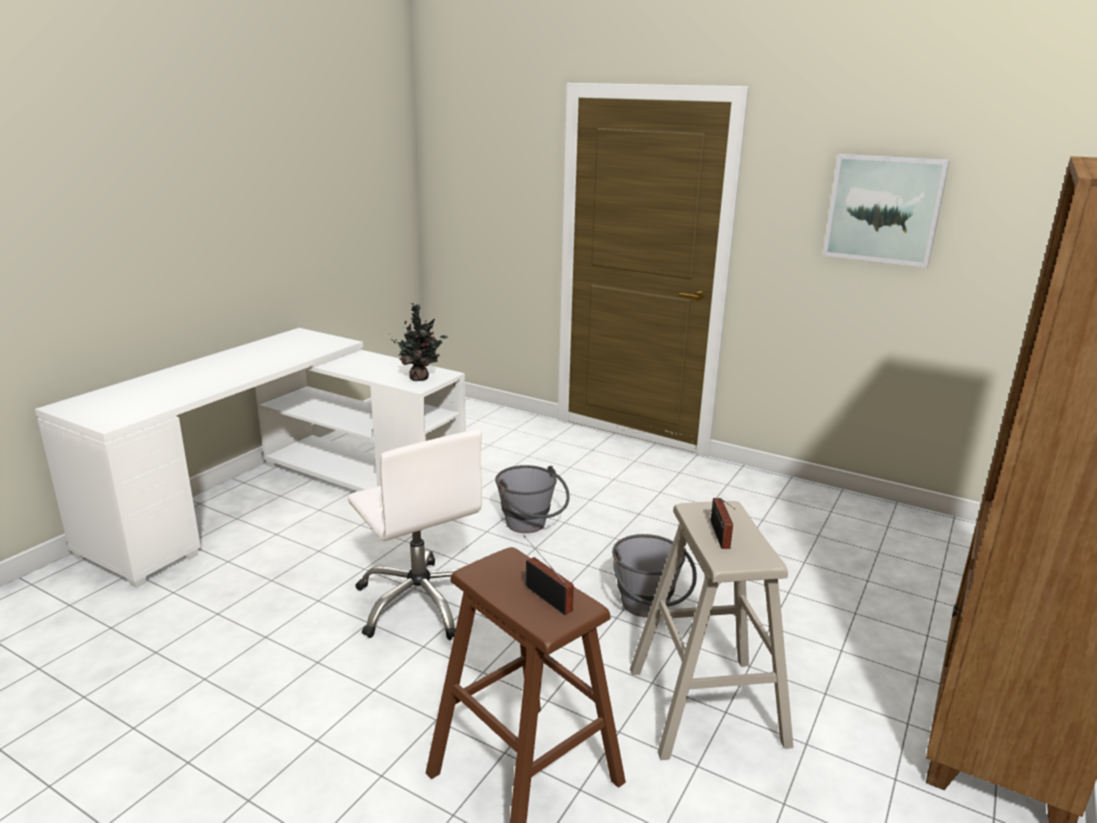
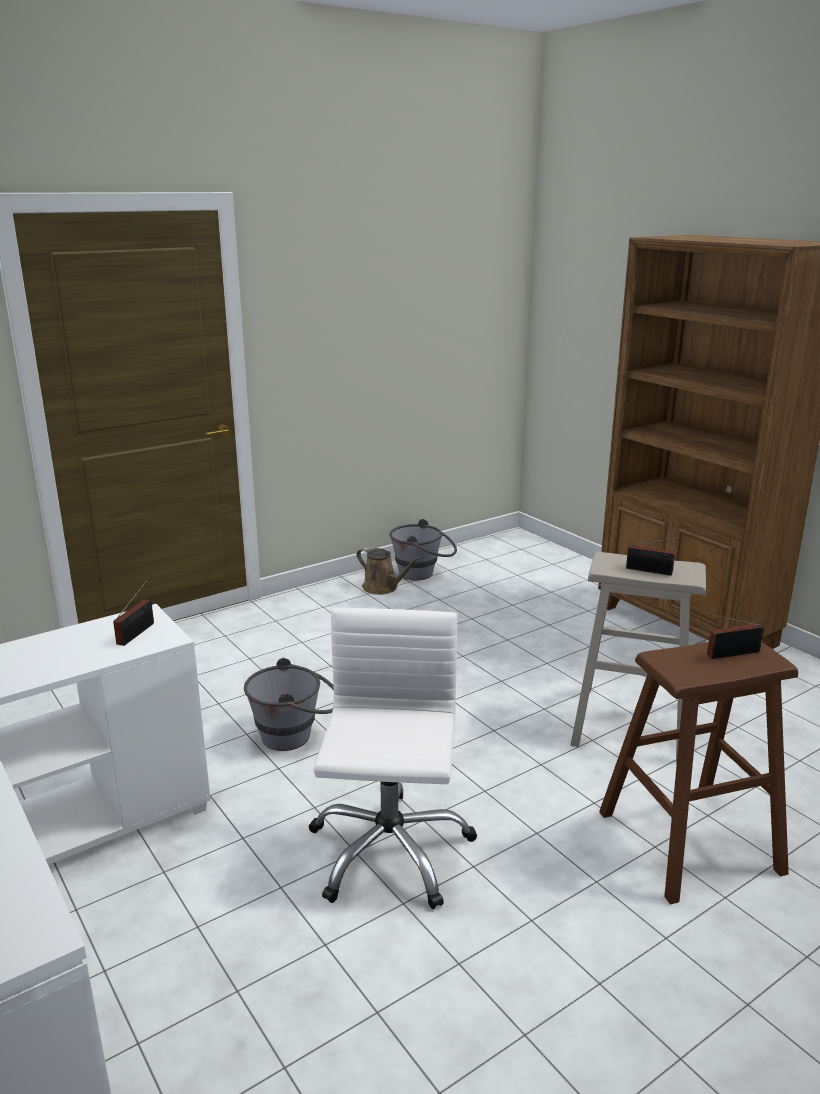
camera: 65 degrees left, 0 degrees up
(420, 378) = (138, 632): potted plant -> radio
(421, 602) = (389, 851): white office chair -> white office chair turned 75 degrees counterclockwise
(648, 609) = (491, 710): grey bucket -> grey bucket (423, 574)
(798, 502) = (383, 588): none -> brown watering can
(883, 209) = (369, 302): picture -> none

